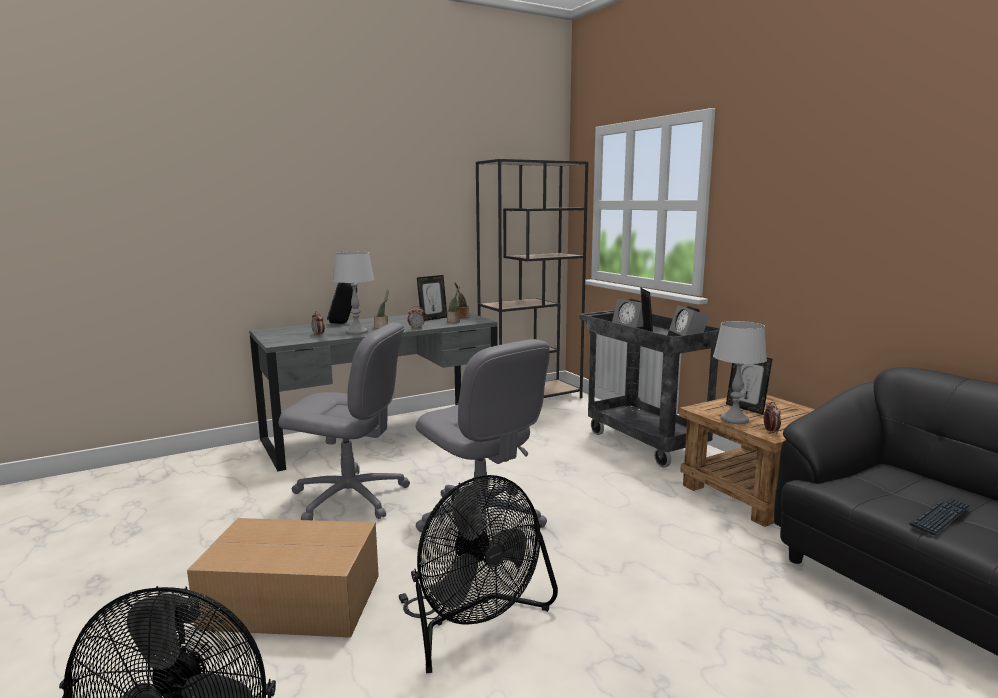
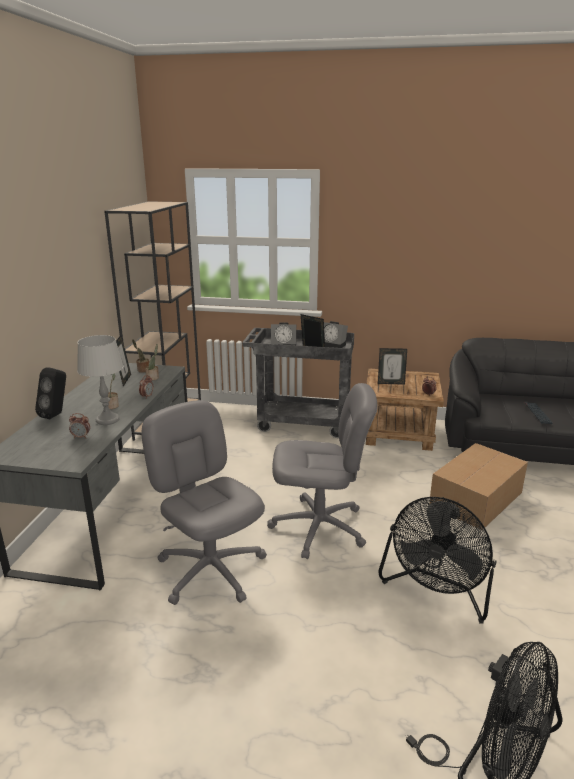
camera: 50 degrees left, 10 degrees up
(290, 600) = (334, 655): cardboard box -> cardboard box (474, 499)
(350, 497) = (211, 569): grey office chair -> grey office chair turned 90 degrees counterclockwise
(469, 624) = (433, 587): black fan -> black fan turned 120 degrees clockwise
(734, 419) = (401, 393): grey table lamp -> none

